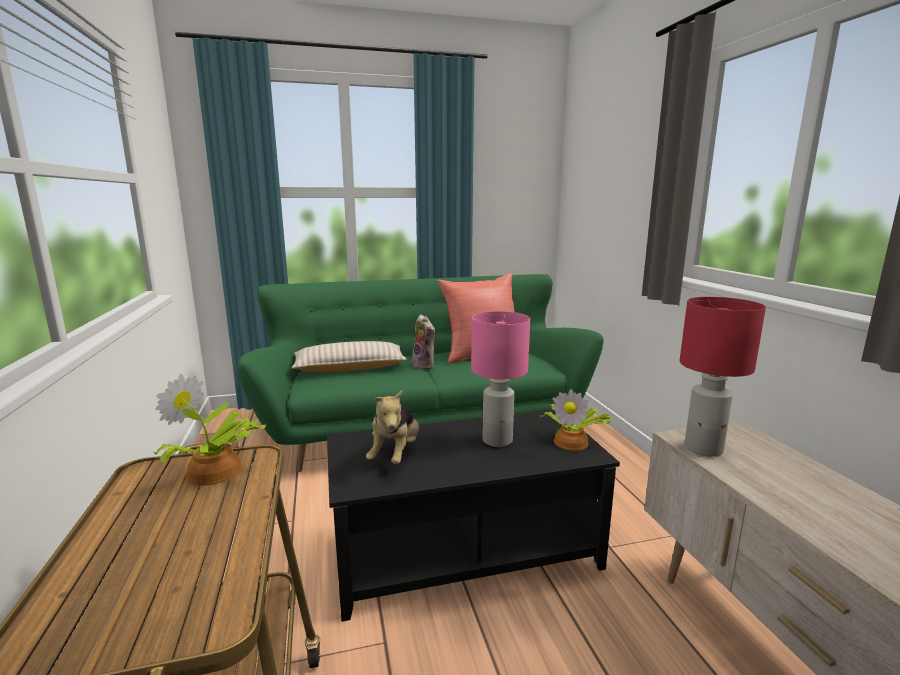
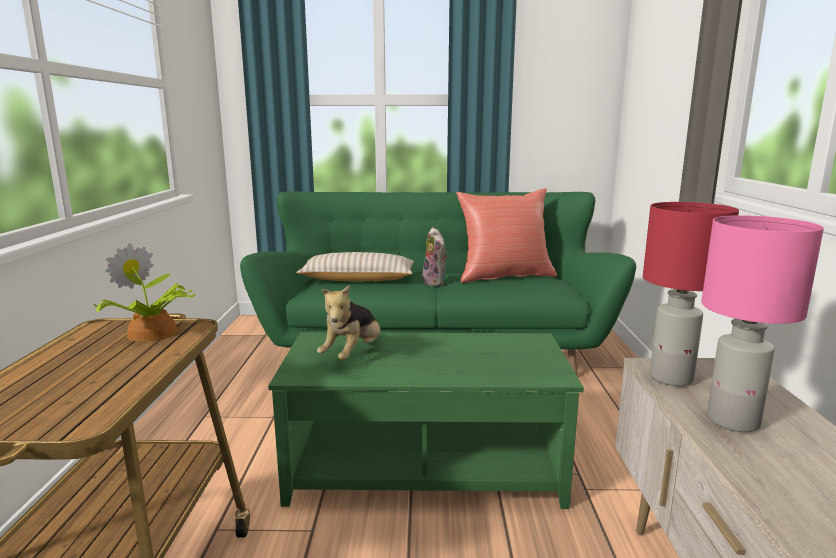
camera: 15 degrees right, 0 degrees up
(464, 548) = (425, 465): black coffee table -> green coffee table
(498, 440) = (463, 354): pink table lamp -> pink table lamp (734, 421)
(572, 441) = (543, 363): potted plant -> none

